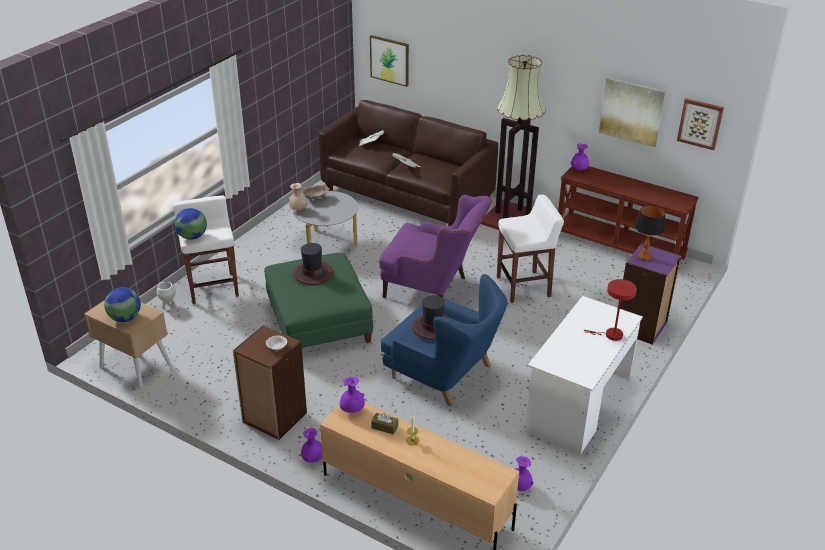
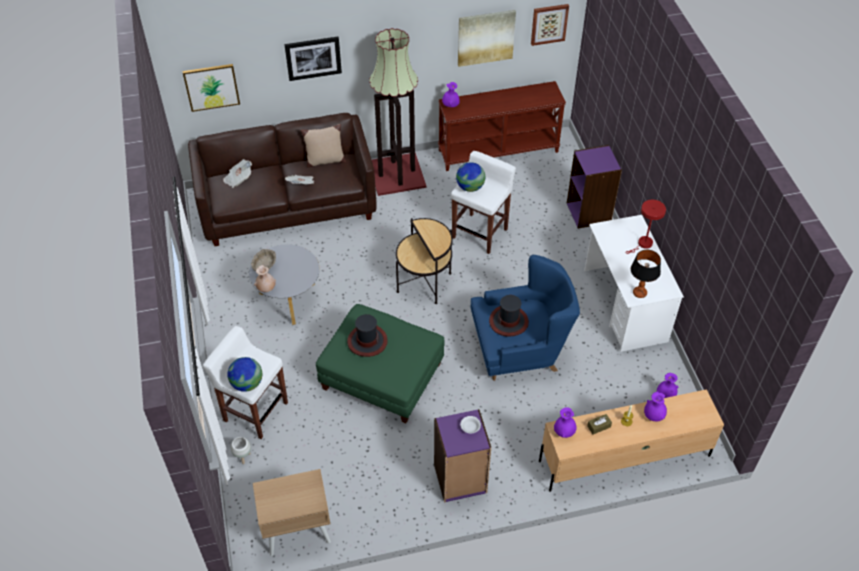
camera: 45 degrees left, 15 degrees up
(125, 318) = (299, 499): globe -> globe (470, 187)
(274, 418) = (460, 479): brown bookcase -> purple bookcase
(313, 459) = (527, 486): purple vase -> purple vase (653, 416)
(433, 289) = (424, 282): purple armchair -> side table
(443, 163) = (325, 161): none -> beige pillow
(472, 66) = (313, 58): none -> picture
(644, 257) = (591, 163): table lamp -> table lamp (639, 293)

